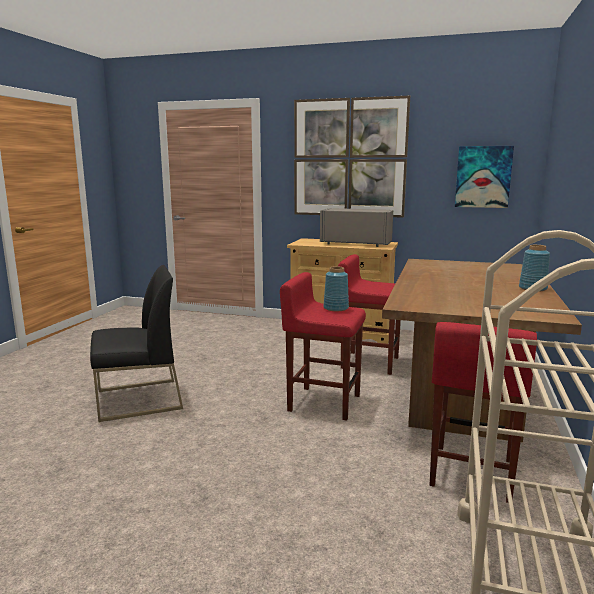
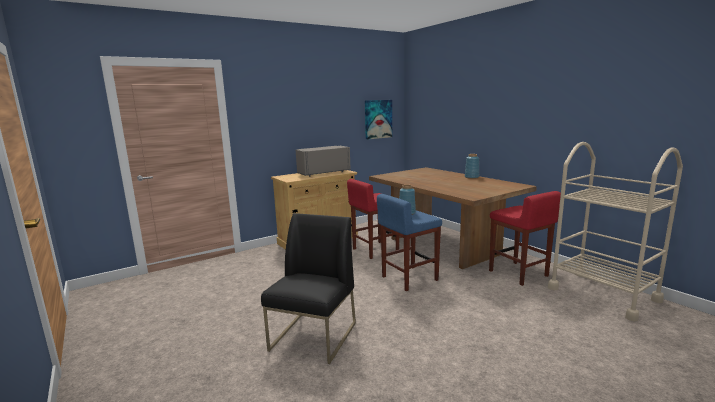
camera: 50 degrees left, 0 degrees up
(323, 403) = (409, 278): red stool -> blue stool
(349, 158) = (300, 110): picture -> none

